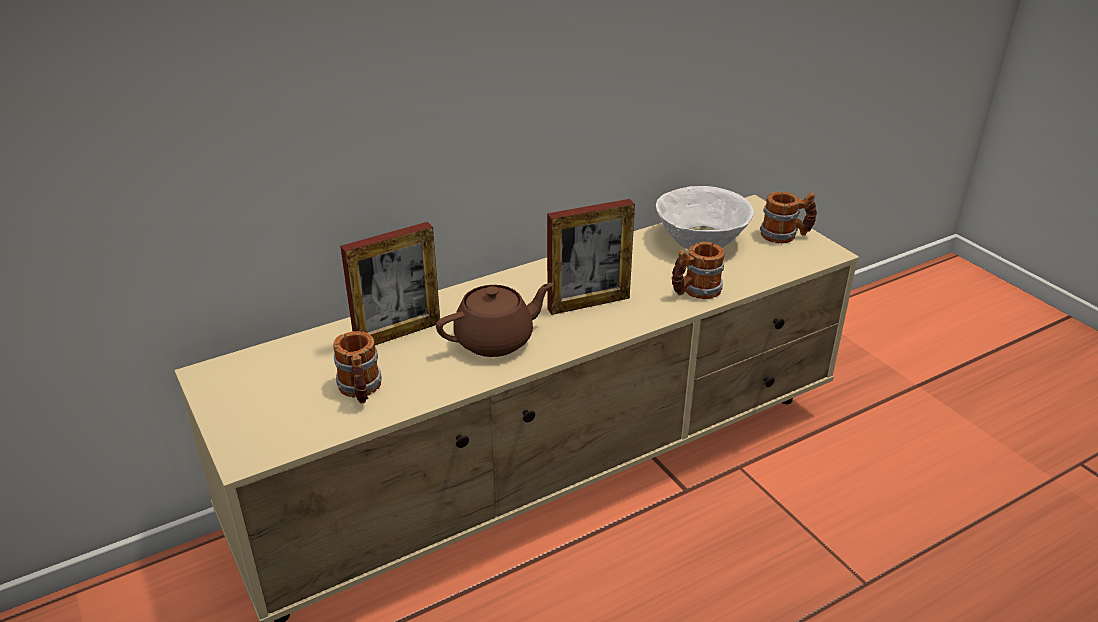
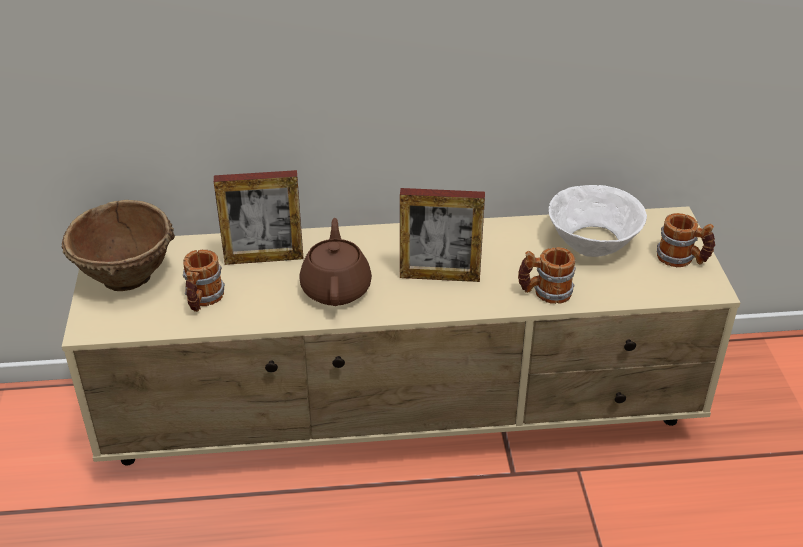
camera: 25 degrees right, 5 degrees up
(254, 392) = (127, 277): none -> brown bowl
(496, 340) = (336, 288): brown teapot -> brown teapot turned 90 degrees counterclockwise

